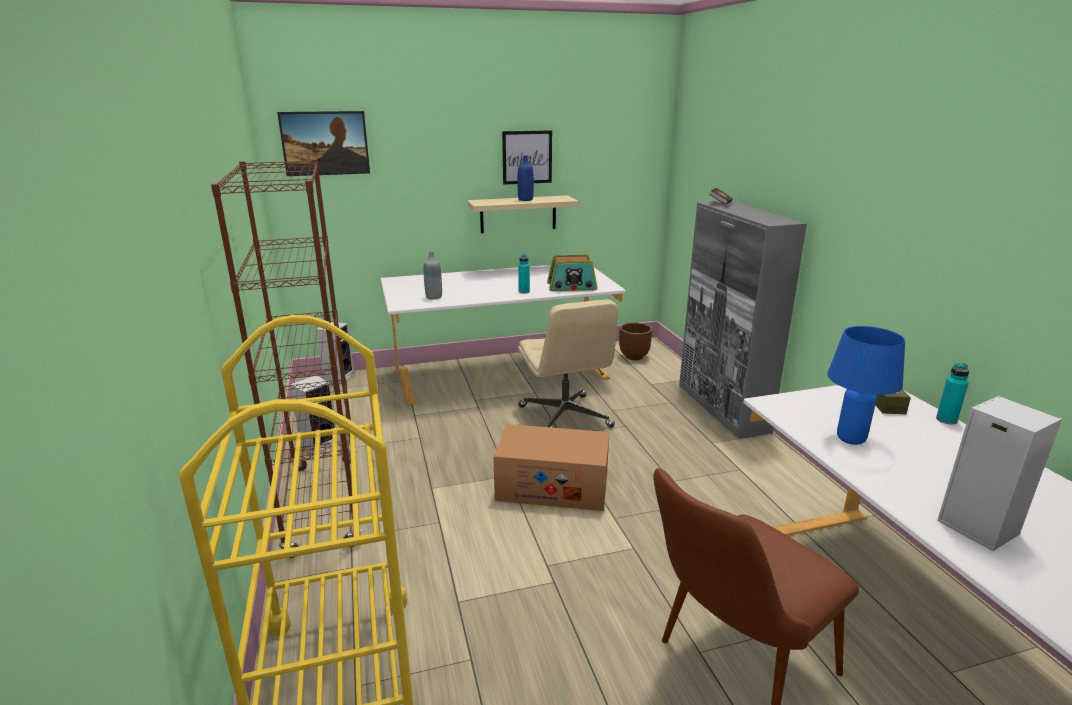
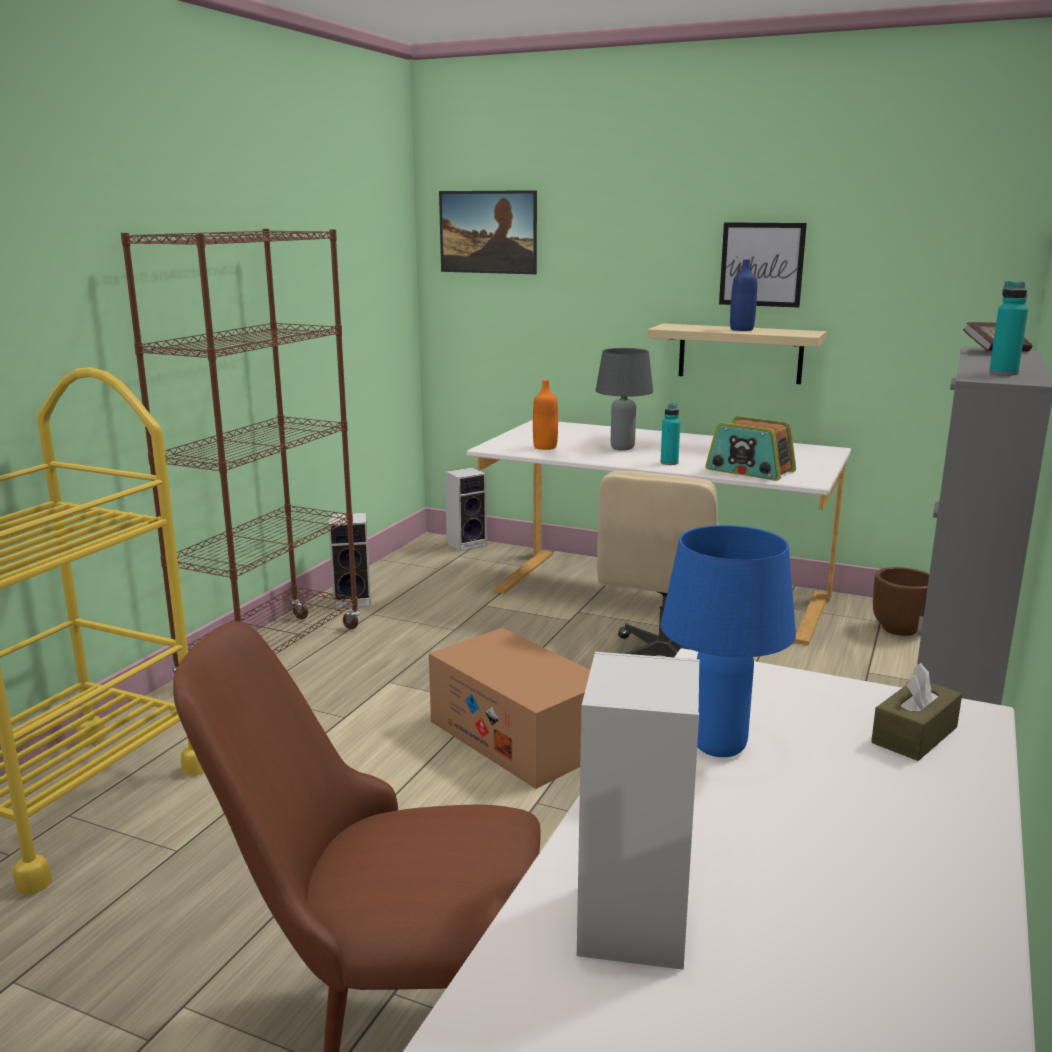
camera: 40 degrees right, 5 degrees down
(434, 297) = (545, 447): grey bottle -> orange bottle
(479, 287) = (622, 448): none -> grey table lamp
(946, 420) = (985, 798): turquoise bottle -> turquoise bottle (1003, 373)

